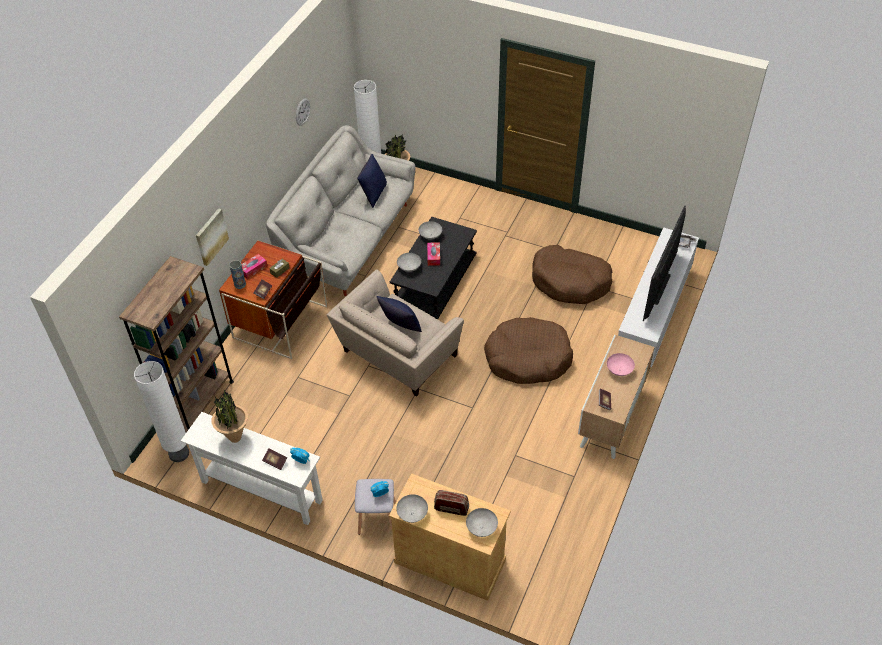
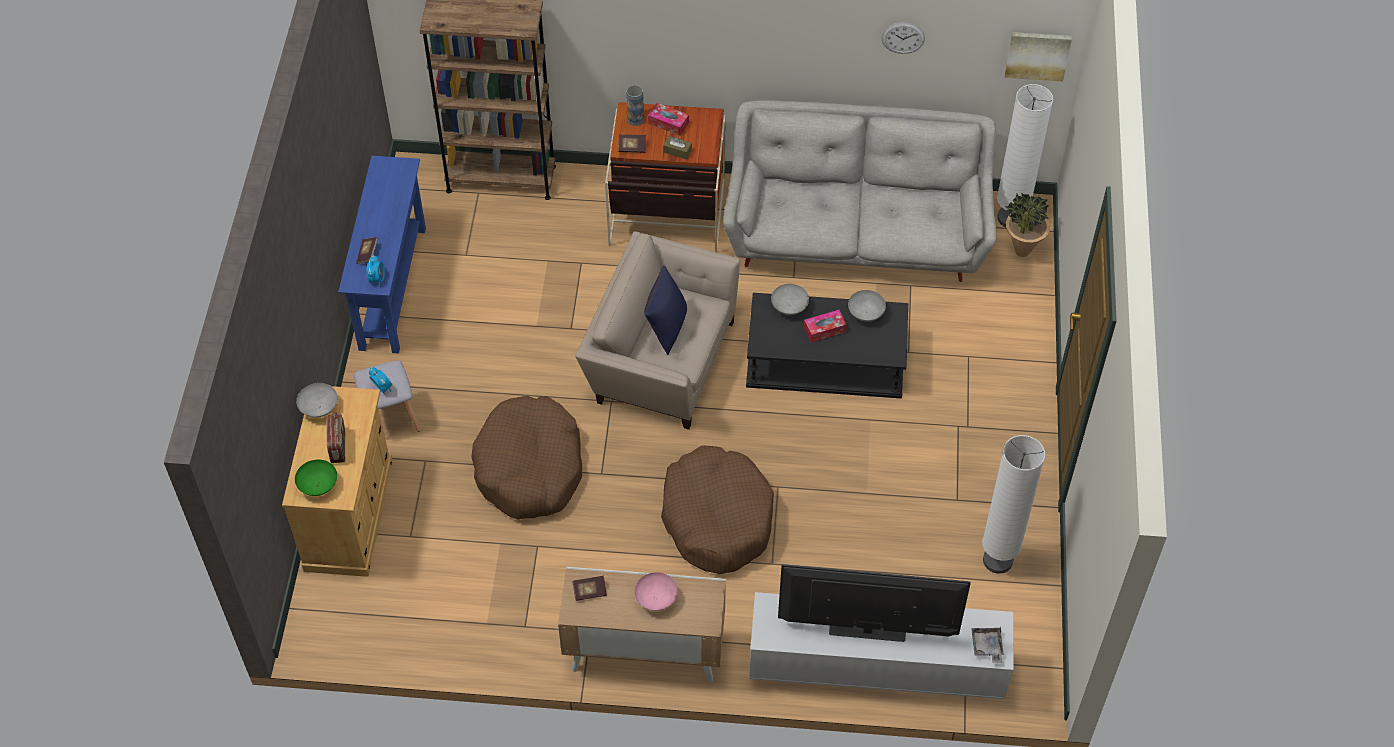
camera: 70 degrees right, 5 degrees up
(179, 453) = (421, 188): white floor lamp -> white floor lamp (997, 560)
(211, 236) = (633, 37): picture -> picture (1037, 55)
(235, 438) = (390, 204): potted plant -> none
(261, 491) = (392, 288): white console table -> blue console table
(373, 194) = (910, 216): blue pillow -> none
(481, 527) = (319, 485): grey bowl -> green bowl
(570, 281) = (897, 538): brown dog bed -> brown dog bed (530, 468)

